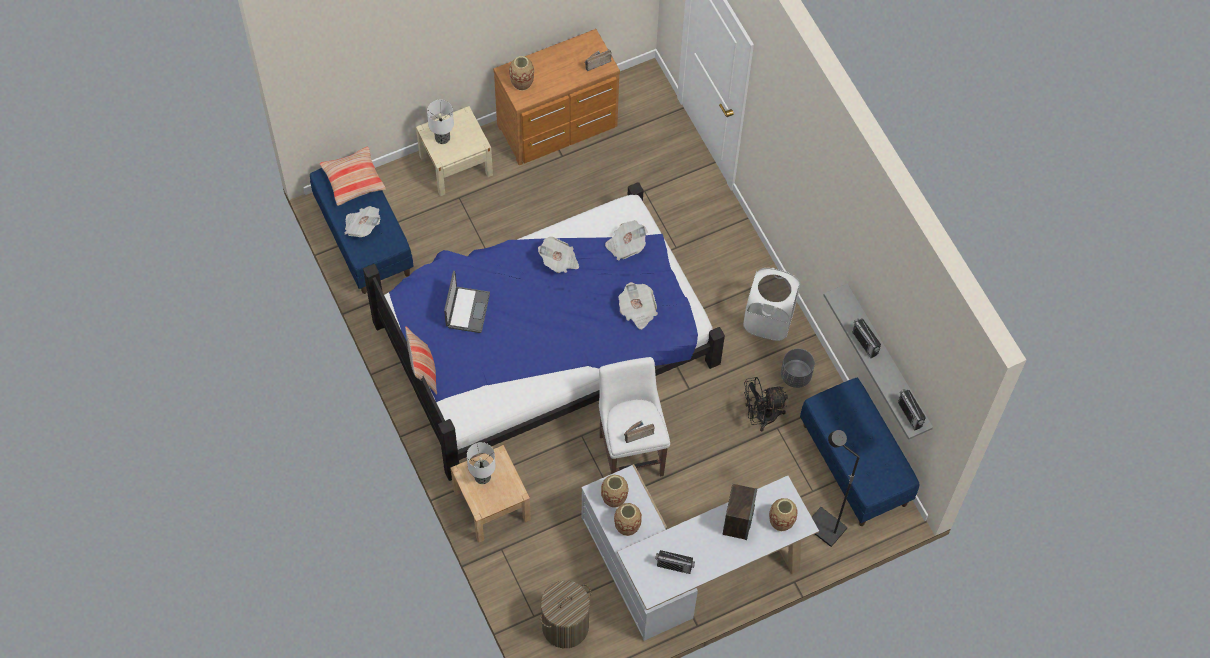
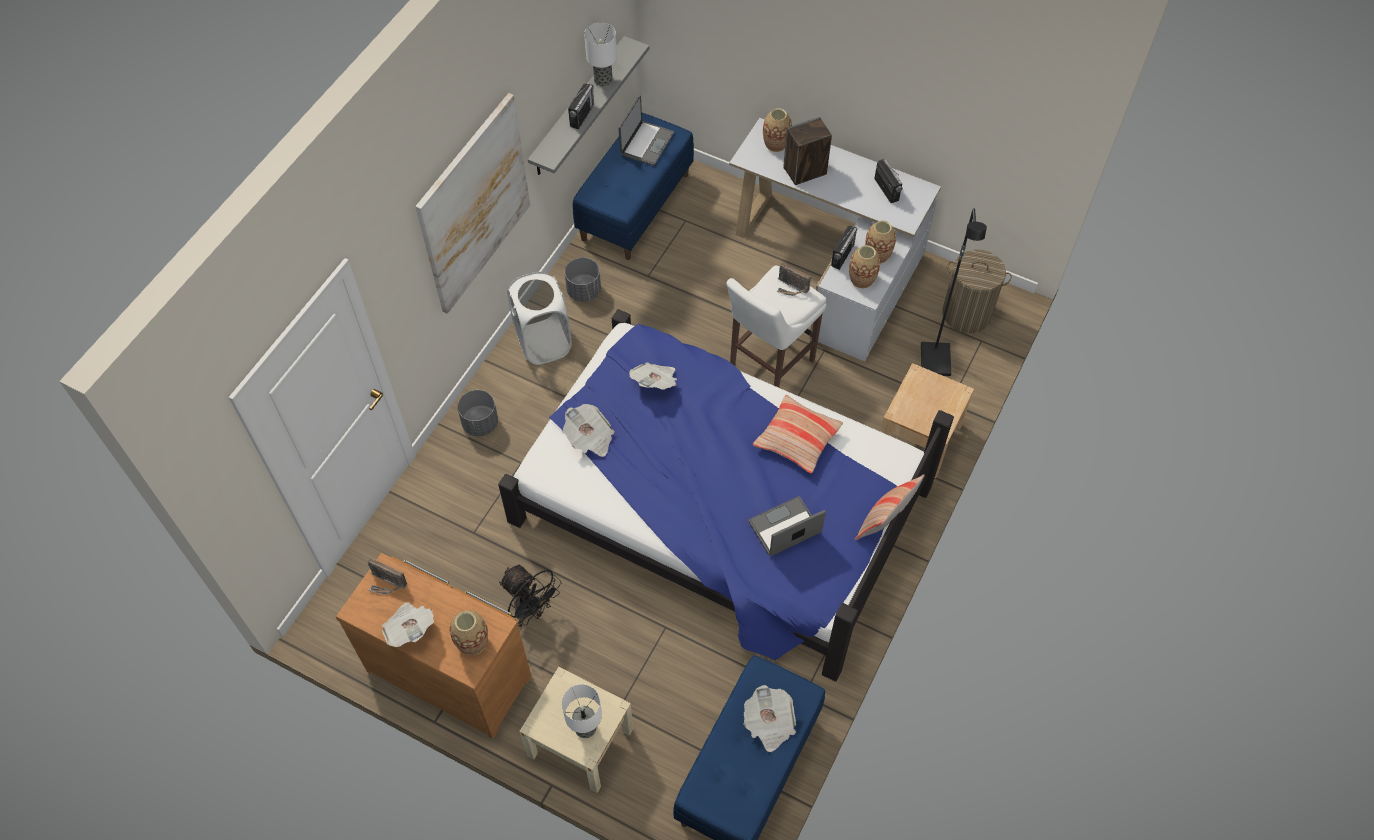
camera: 125 degrees left, 5 degrees down
(353, 180) = (719, 781): pillow -> pillow (797, 439)
(482, 477) = (930, 412): table lamp -> table lamp (603, 80)
(559, 261) = (657, 484): newspaper -> newspaper (410, 629)
(728, 242) = (480, 423): none -> grey planter
(761, 416) = (647, 293): black fan -> black fan (531, 610)
(812, 208) = (474, 204): none -> picture
(824, 528) = (711, 195): black floor lamp -> black floor lamp (936, 361)
(877, 464) = (646, 143): none -> laptop
(910, 415) = (626, 54): radio -> radio (842, 255)

